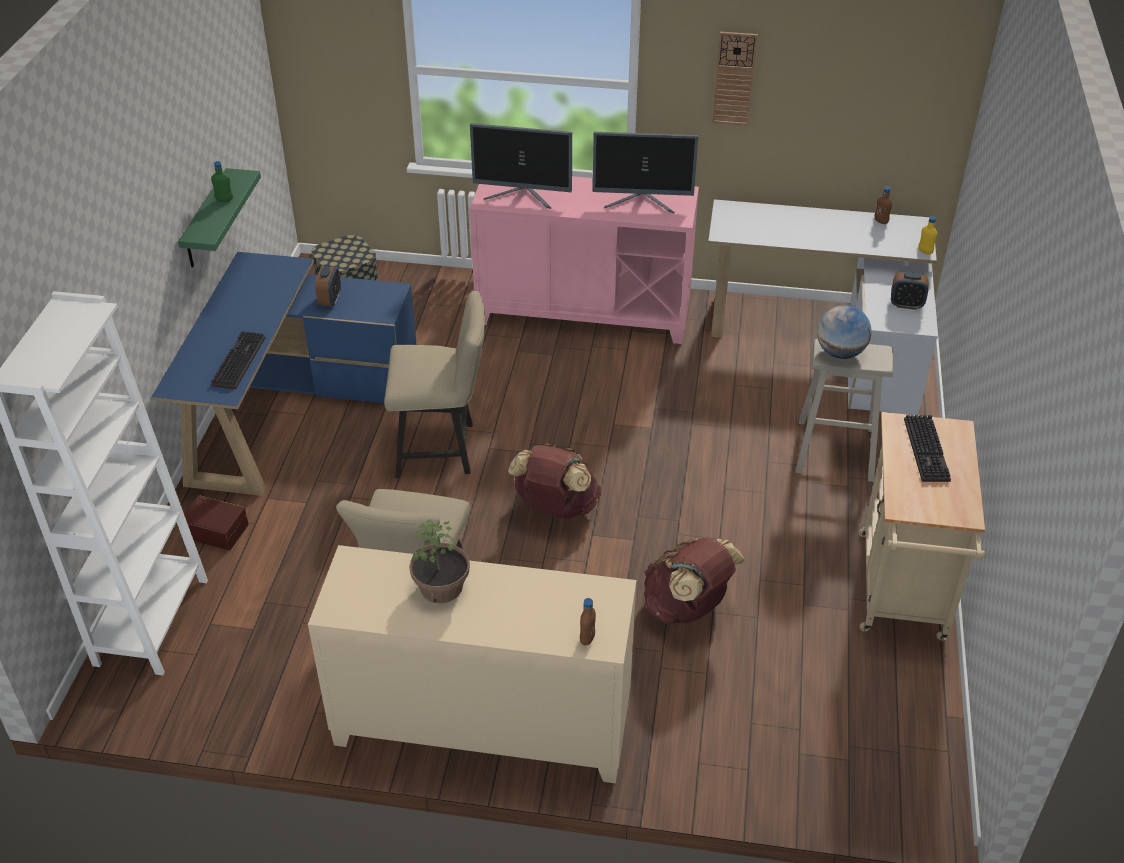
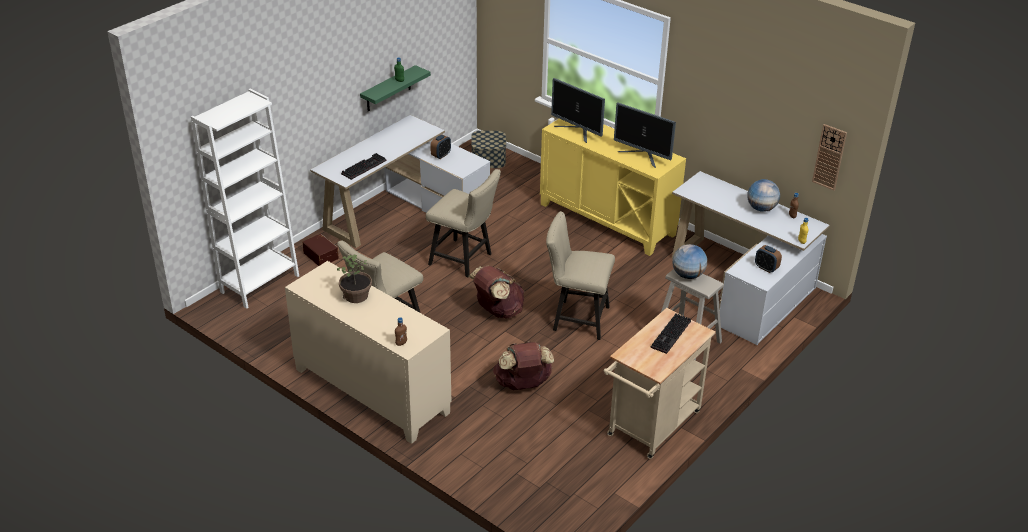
camera: 30 degrees right, 5 degrees down
(289, 408) = (403, 211): blue desk -> white desk
(584, 312) = (607, 219): pink cabinet -> yellow cabinet
(669, 474) = (576, 318): none -> beige chair
(734, 78) = (717, 95): wall clock -> wall clock (829, 157)
(836, 224) = (761, 208): none -> globe

